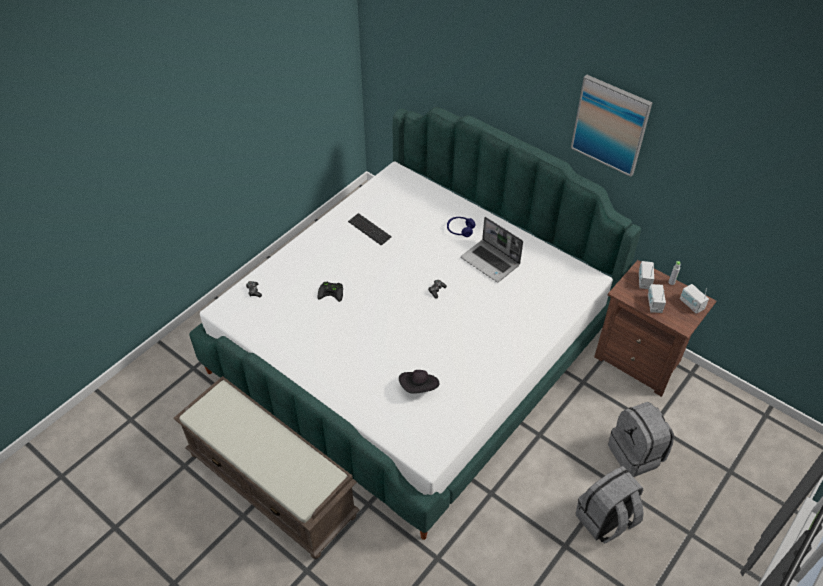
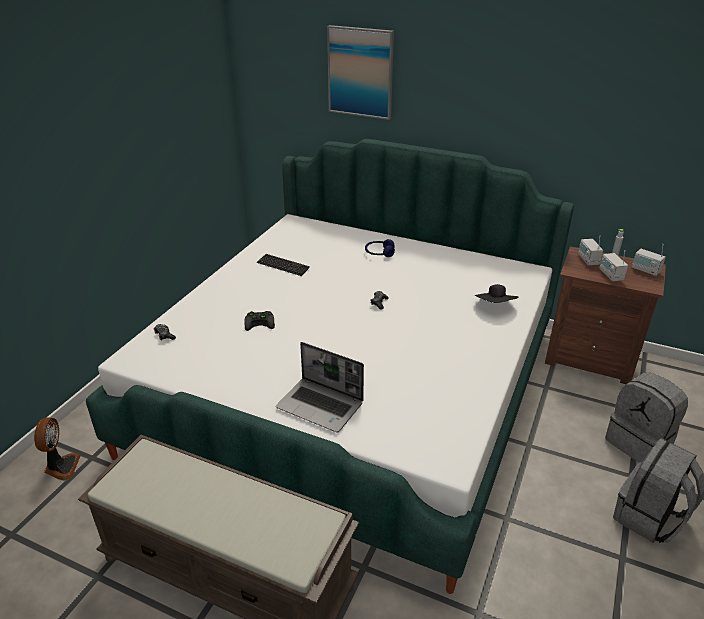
camera: 15 degrees left, 15 degrees down
(170, 371) = (61, 467): none -> fan
(419, 387) = (402, 392): black hat -> black hat (495, 306)
(491, 262) = (424, 272): laptop -> laptop (321, 406)
(610, 125) = (528, 96): picture -> picture (360, 72)

